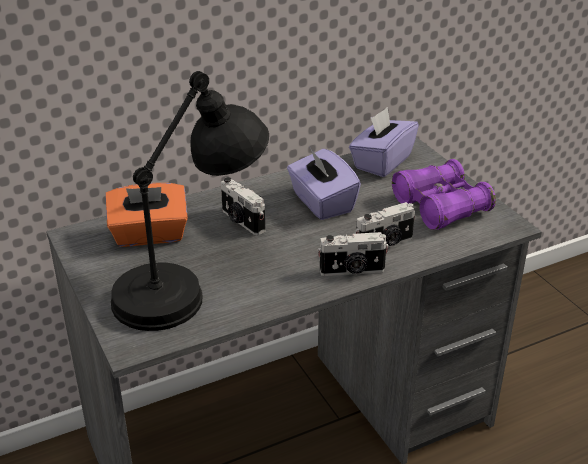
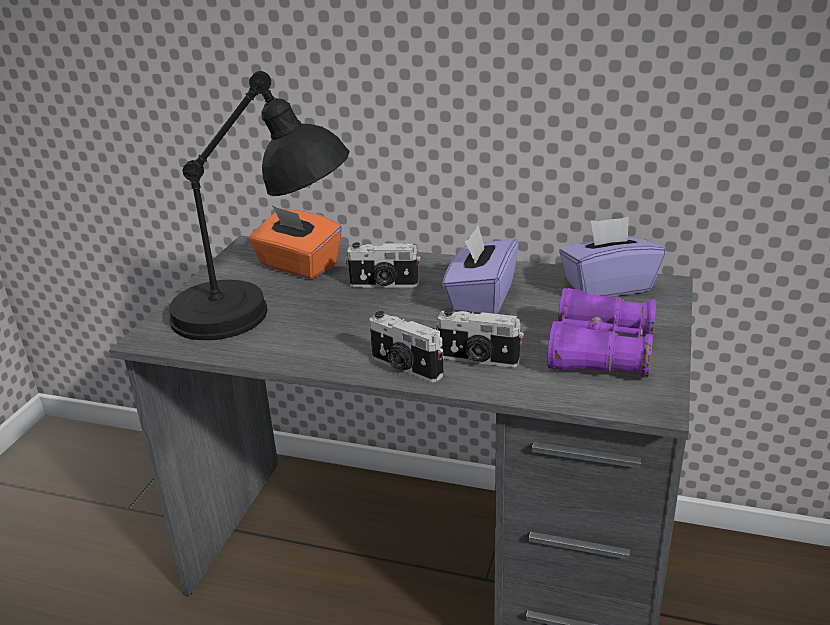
camera: 45 degrees right, 5 degrees down
(241, 221) = (384, 285): camera -> camera turned 90 degrees counterclockwise

